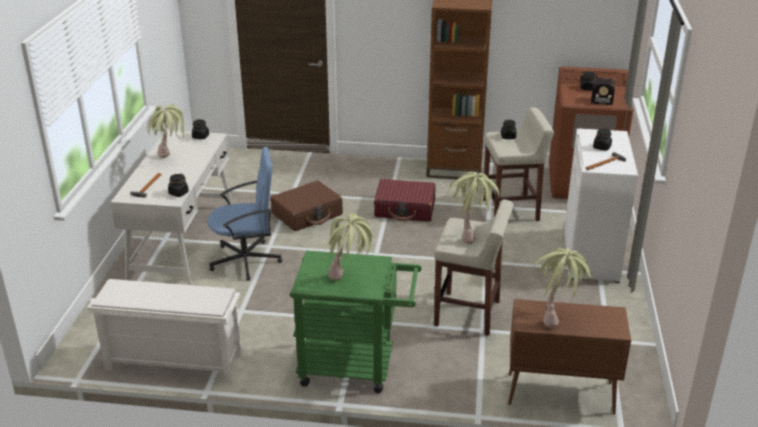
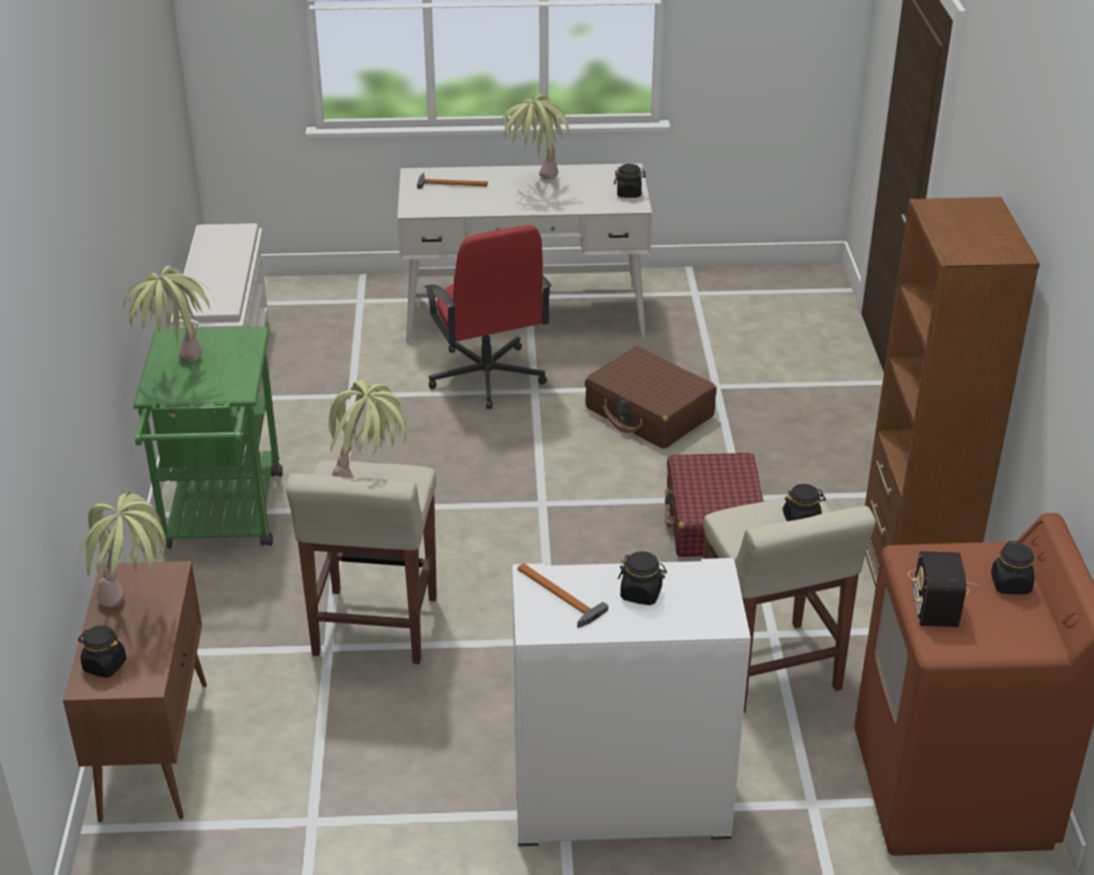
camera: 80 degrees right, 5 degrees up
(178, 193) = (436, 209): black jar -> black jar (104, 665)
(246, 260) = (486, 377): blue office chair -> red office chair

